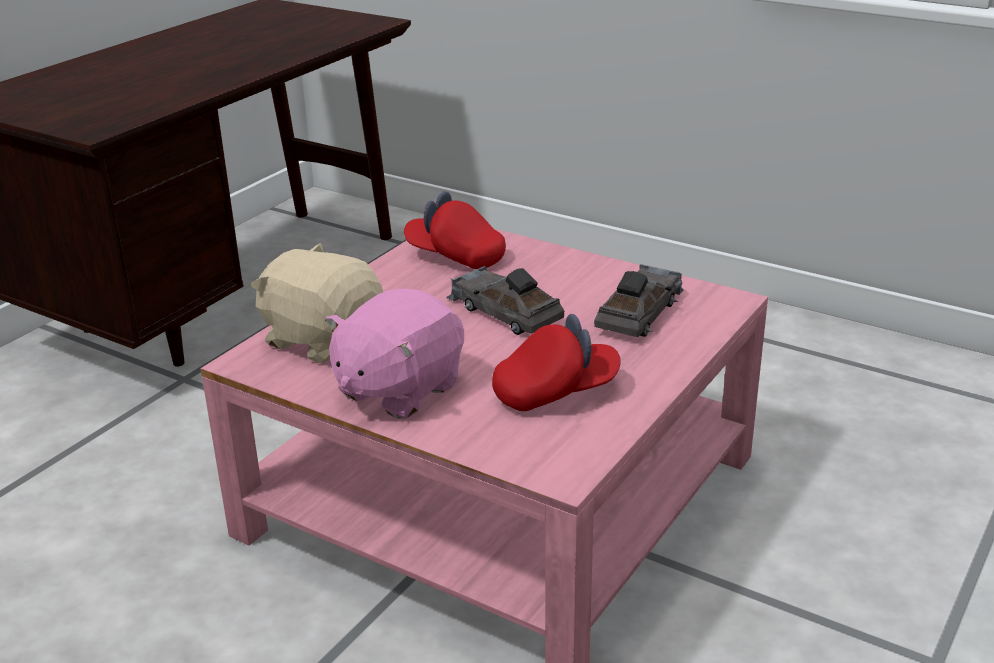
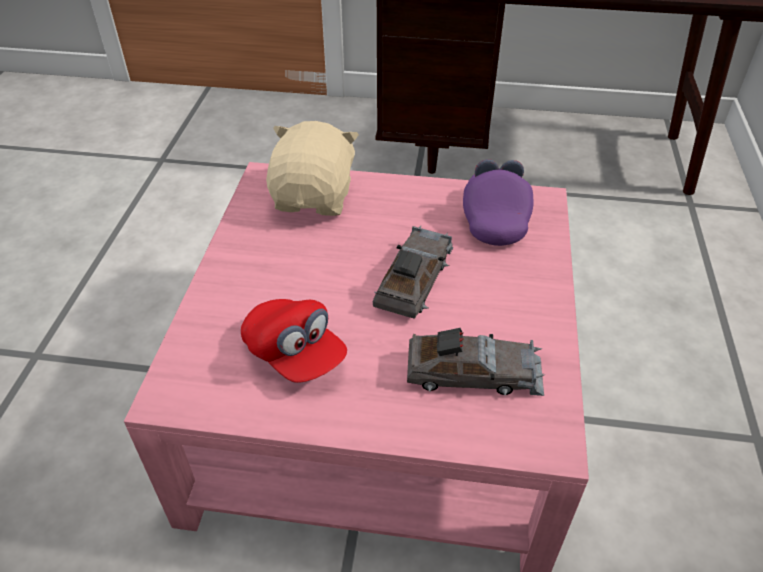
camera: 65 degrees right, 15 degrees up
(398, 389) = (259, 260): pink plush toy -> none
(455, 256) = (494, 218): red cap -> purple cap

